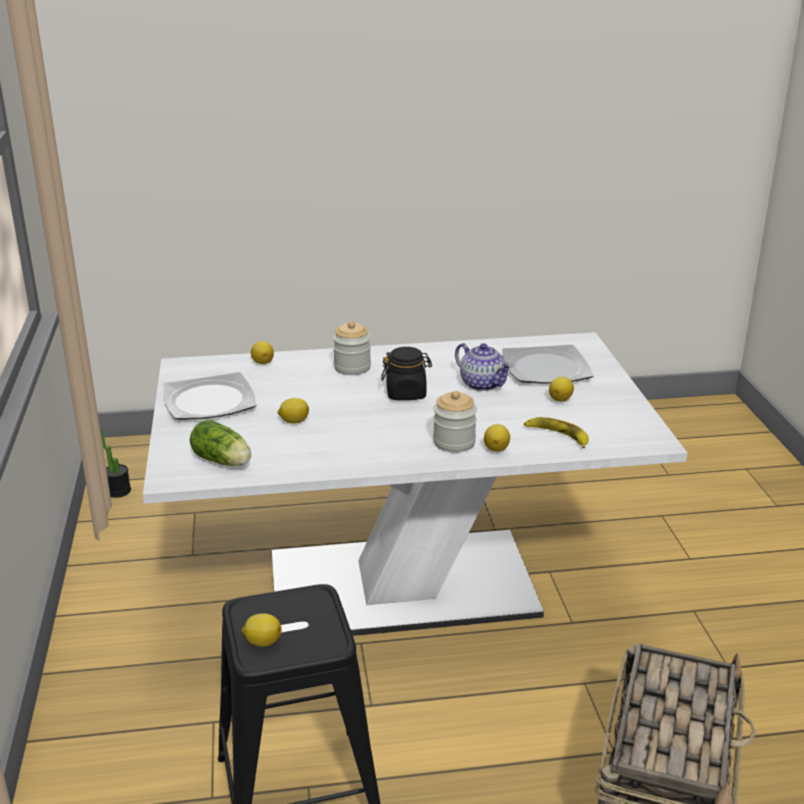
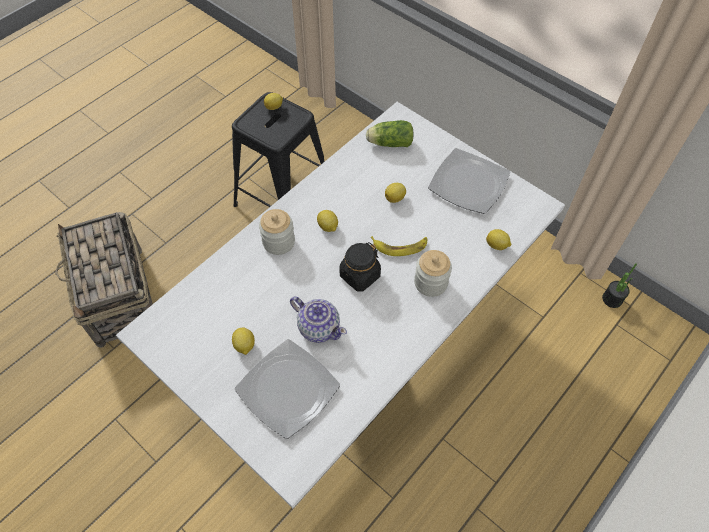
camera: 140 degrees right, 30 degrees up
(482, 384) = (319, 327): teapot -> teapot turned 150 degrees counterclockwise
(496, 448) = (247, 253): lemon -> lemon (328, 227)
(557, 436) = (217, 294): banana -> banana (400, 246)

